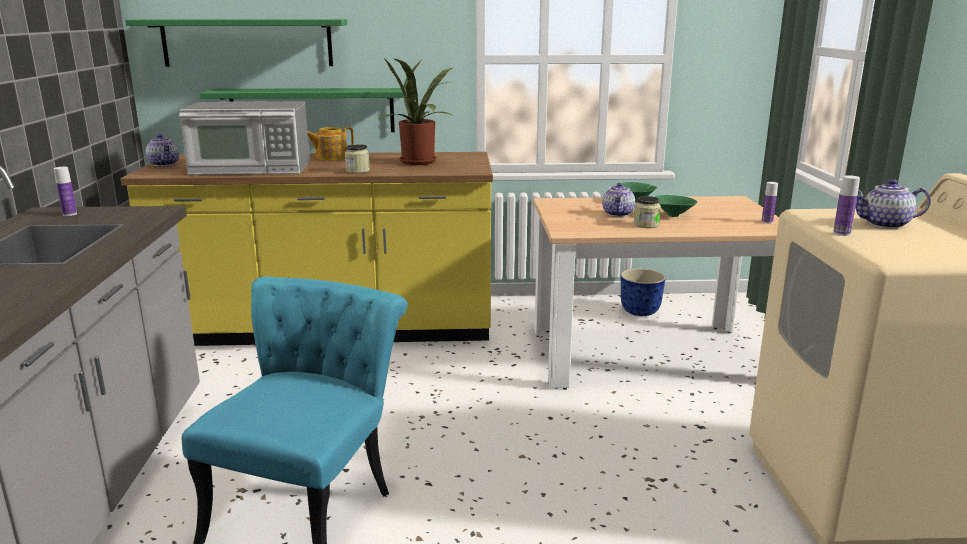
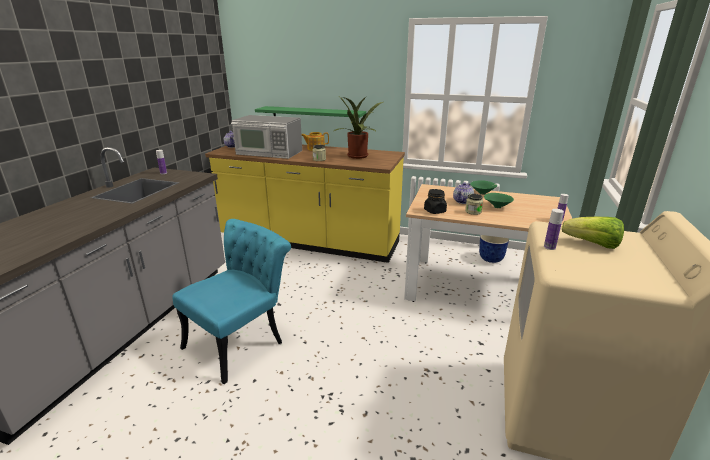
camera: 20 degrees right, 5 degrees up
(247, 43) = (283, 82): green shelf -> none
(591, 230) = (435, 211): none -> black jar
(885, 225) = (592, 244): teapot -> lettuce

